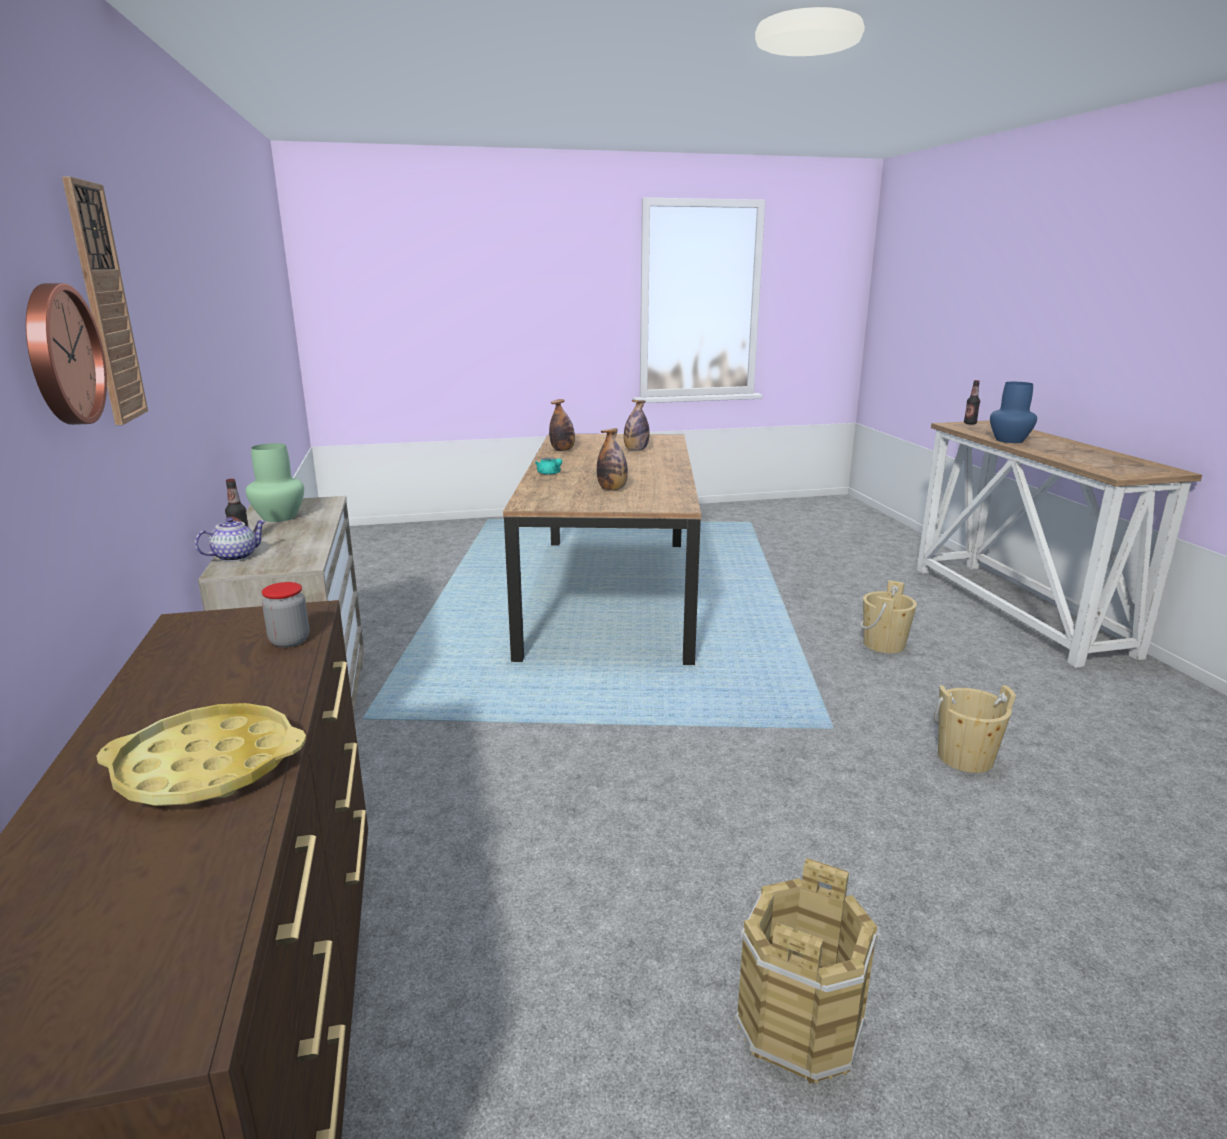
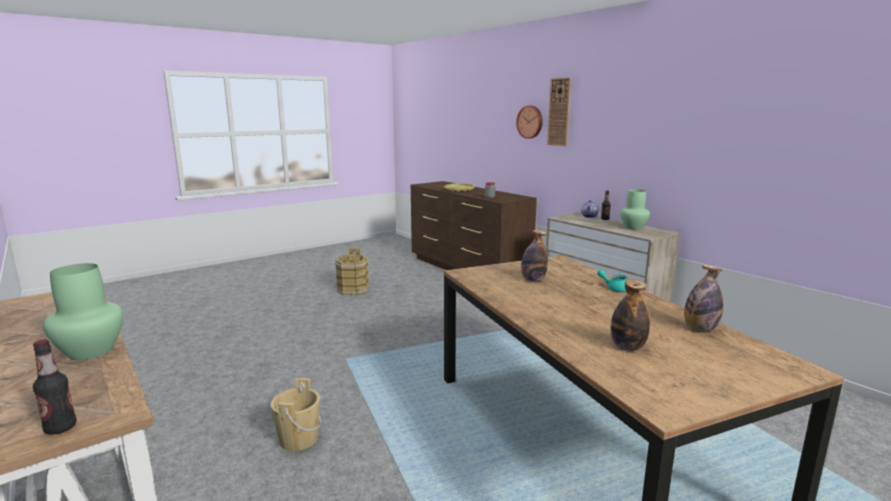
camera: 155 degrees right, 5 degrees down
(965, 758) = (274, 359): beige bucket -> none
(1010, 440) = (89, 351): blue vase -> green vase

